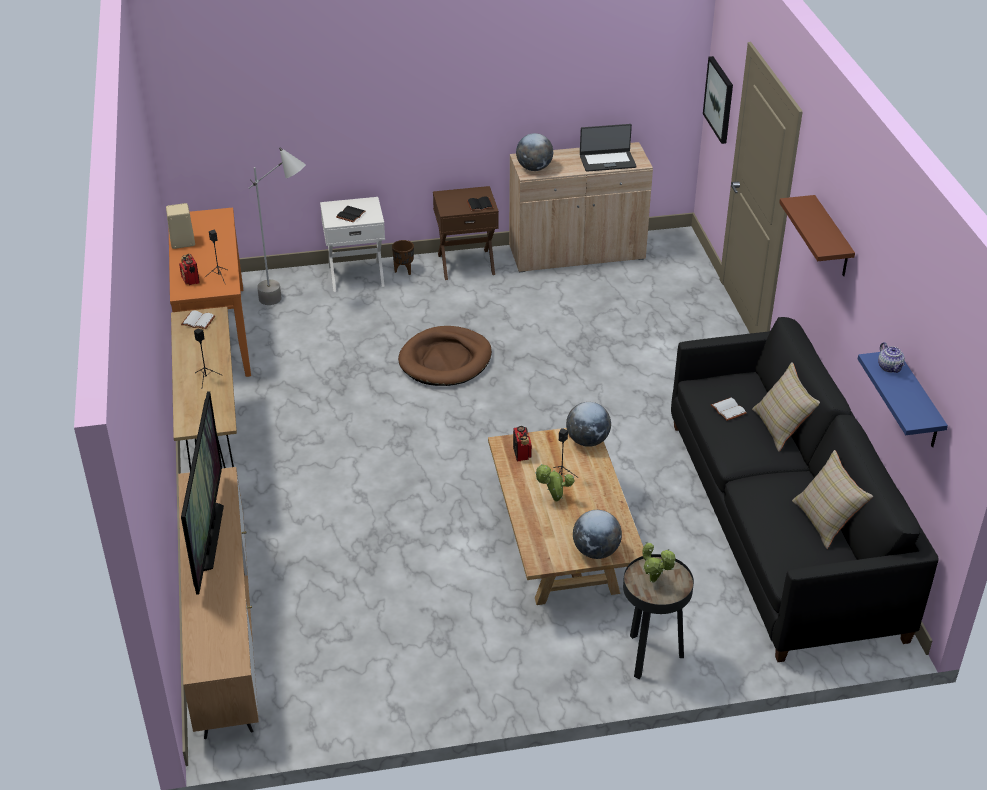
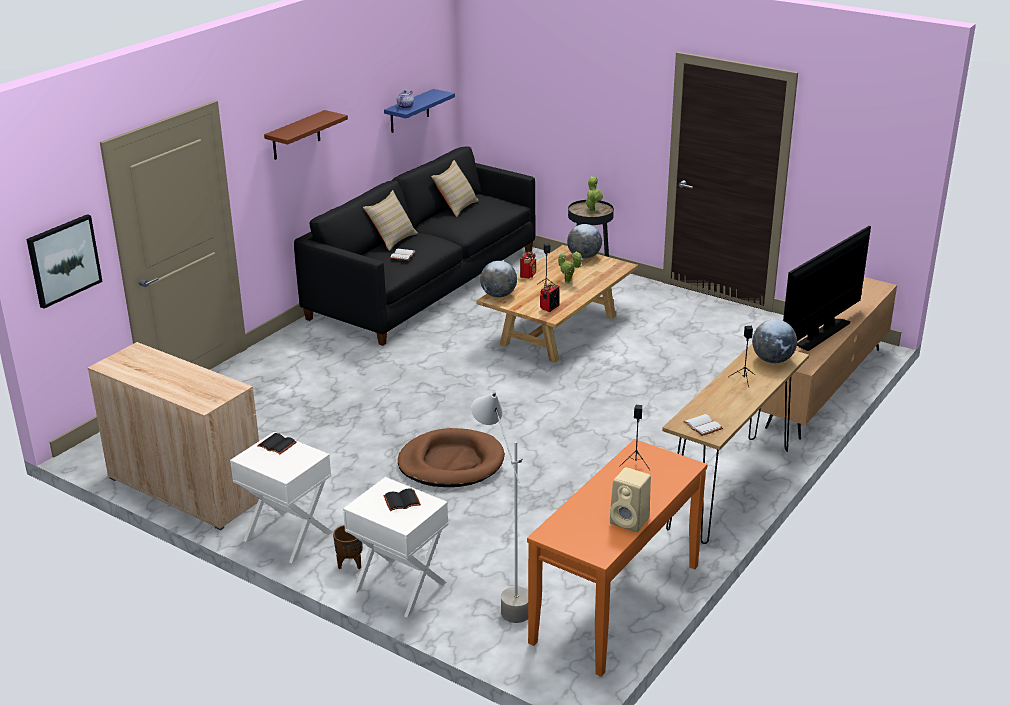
camera: 135 degrees left, 10 degrees down
(190, 280) = (666, 474): radio -> radio (528, 274)
(466, 263) = (287, 536): brown nightstand -> white nightstand
(534, 168) = (218, 389): globe -> globe (772, 360)
(607, 161) = (153, 364): laptop -> none

